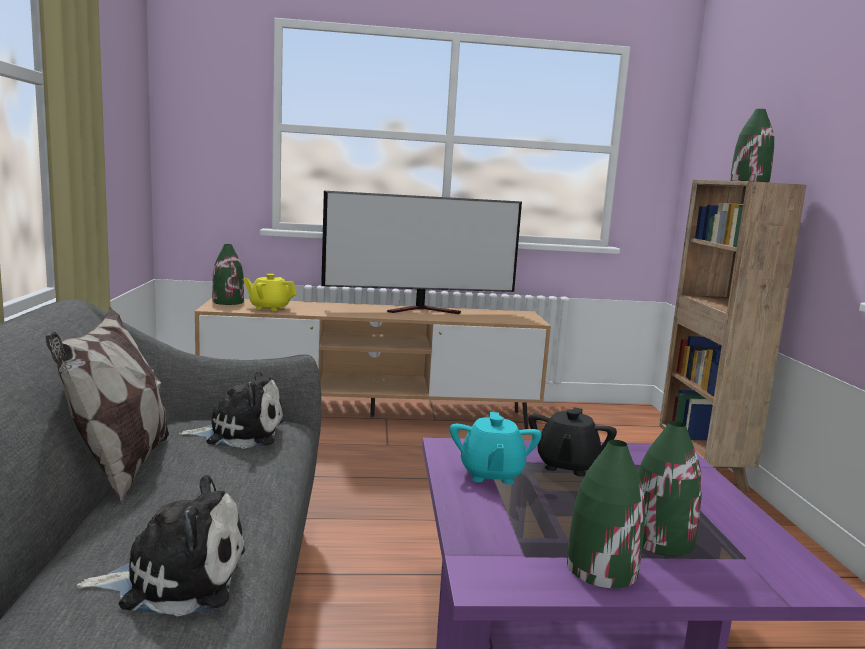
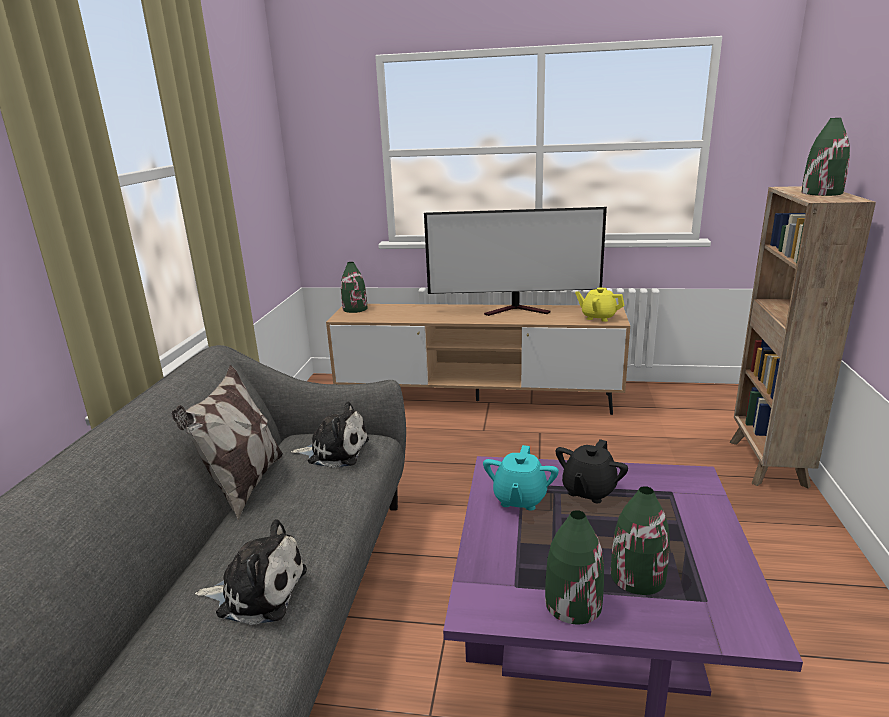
camera: 15 degrees right, 10 degrees up
(269, 308) = (386, 315): yellow teapot -> yellow teapot (598, 317)

